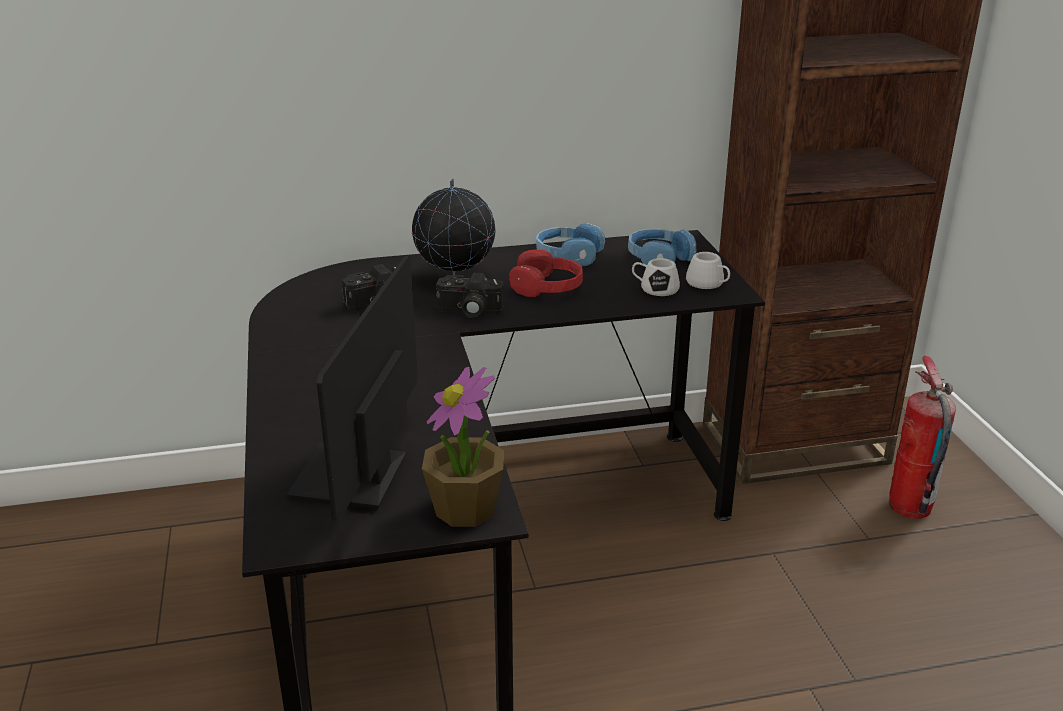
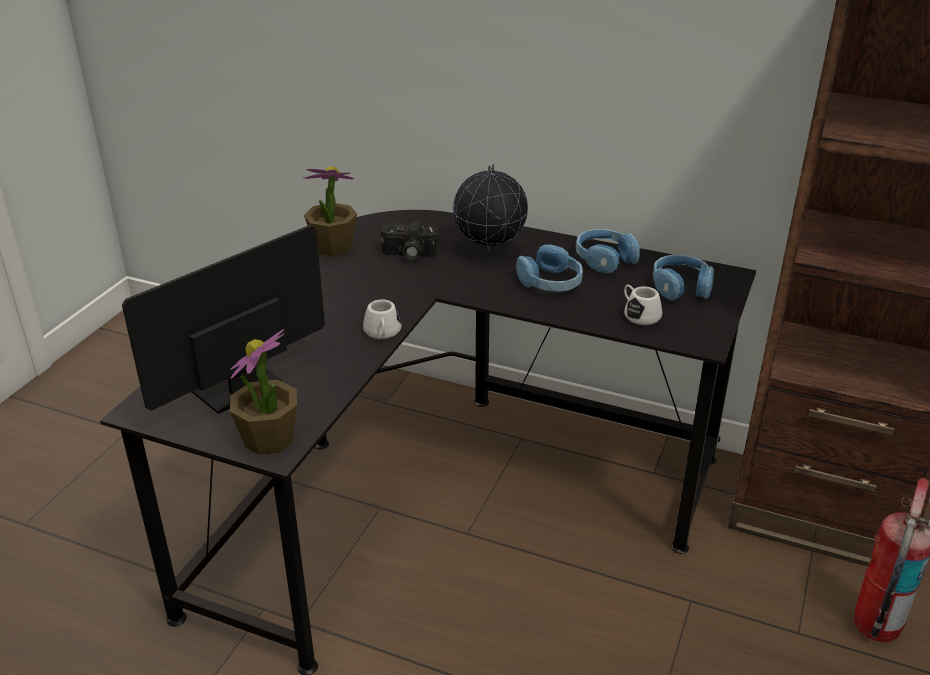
camera: 35 degrees right, 5 degrees up
(287, 321) = (332, 247): none -> potted plant
(468, 312) = (463, 283): camera -> none
(547, 287) = (550, 282): red headphones -> blue headphones
(708, 284) = (693, 327): white mug -> white mug (382, 333)

